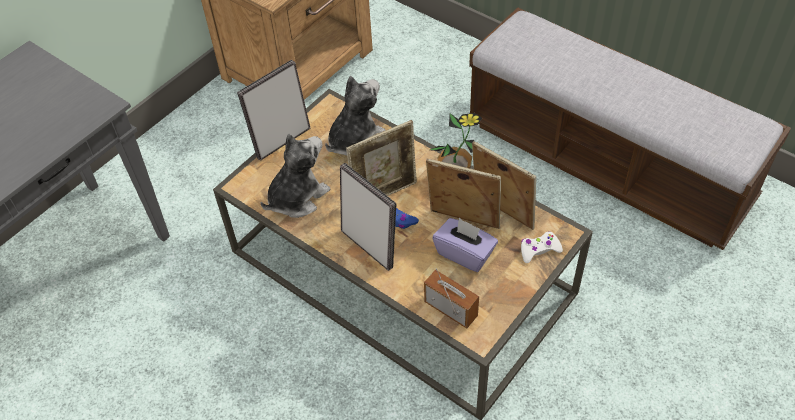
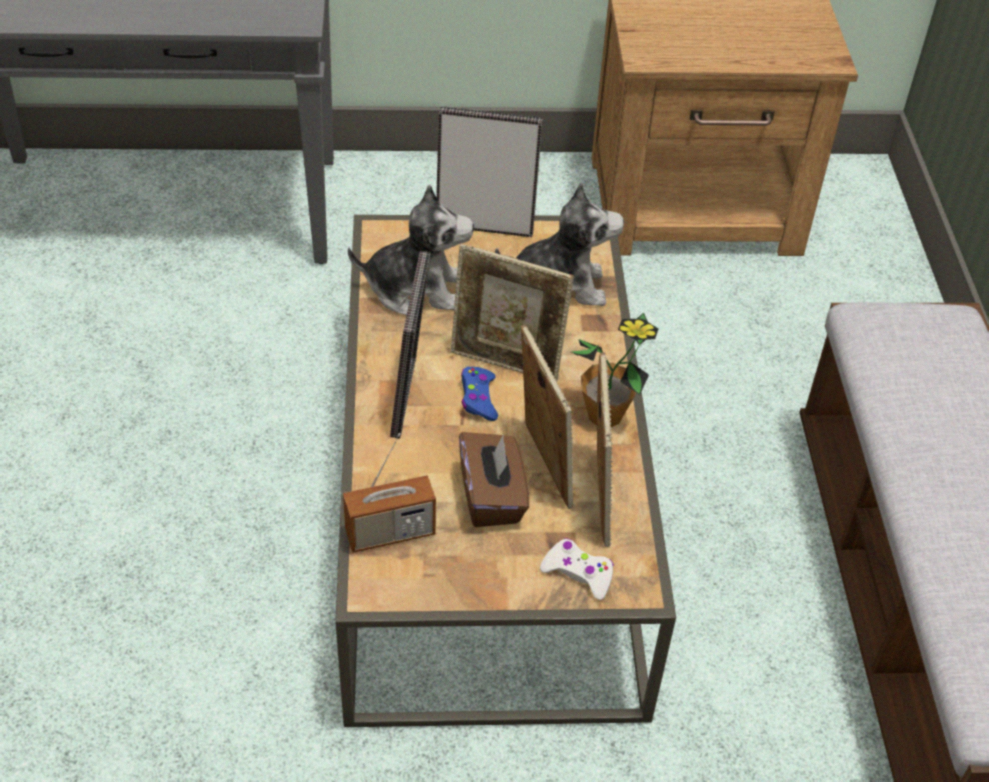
camera: 45 degrees right, 5 degrees down
(451, 309) = (390, 533): radio -> radio turned 75 degrees clockwise
(465, 253) = (492, 497): purple tissue box -> brown tissue box

